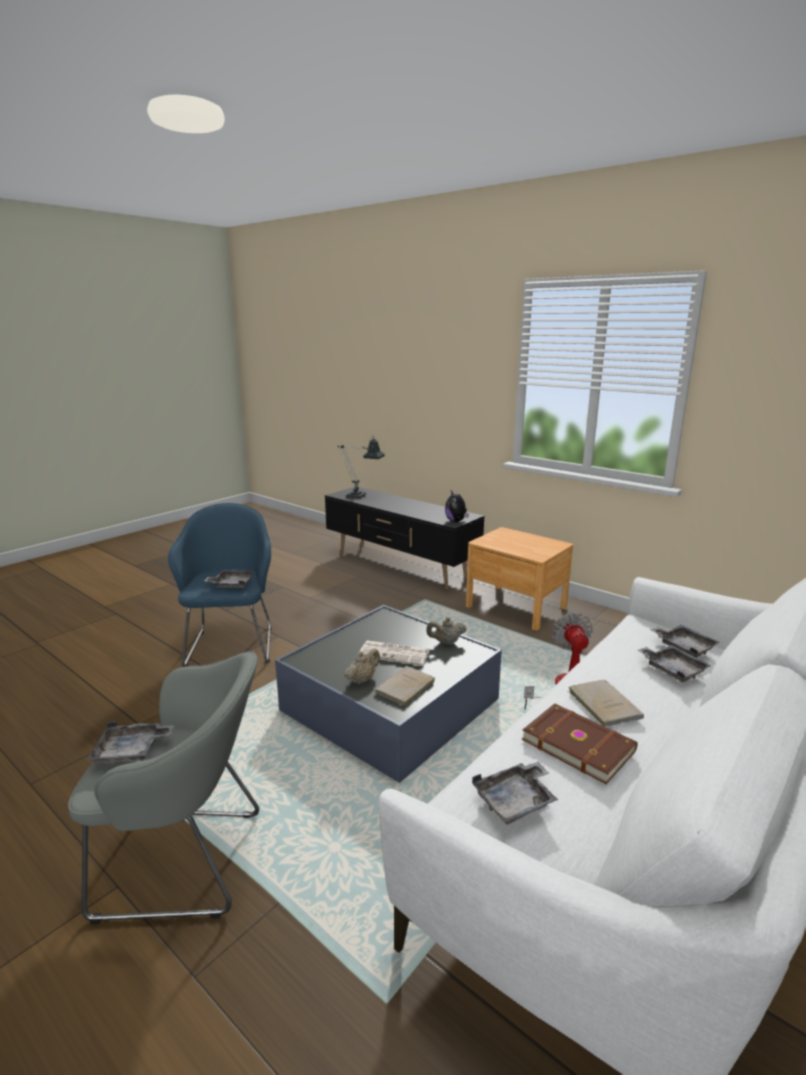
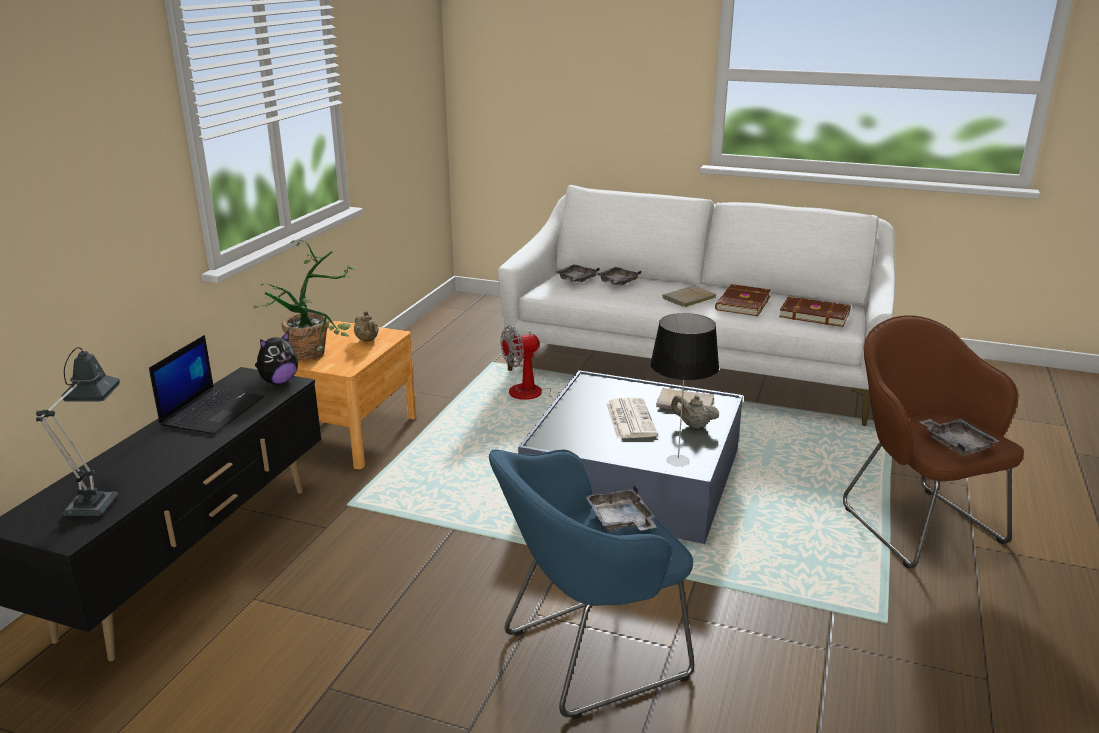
camera: 110 degrees left, 5 degrees up
(189, 862) = (915, 521): grey armchair -> brown armchair
(315, 657) = (678, 461): none -> table lamp
(428, 510) = (212, 411): none -> laptop
(446, 643) = (584, 397): beige teapot -> beige teapot (367, 340)
(511, 537) = (318, 352): none -> potted plant
(515, 801) = (814, 314): grey tray -> brown book

